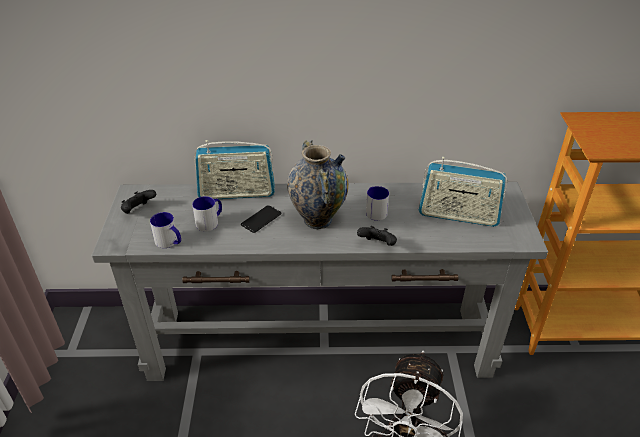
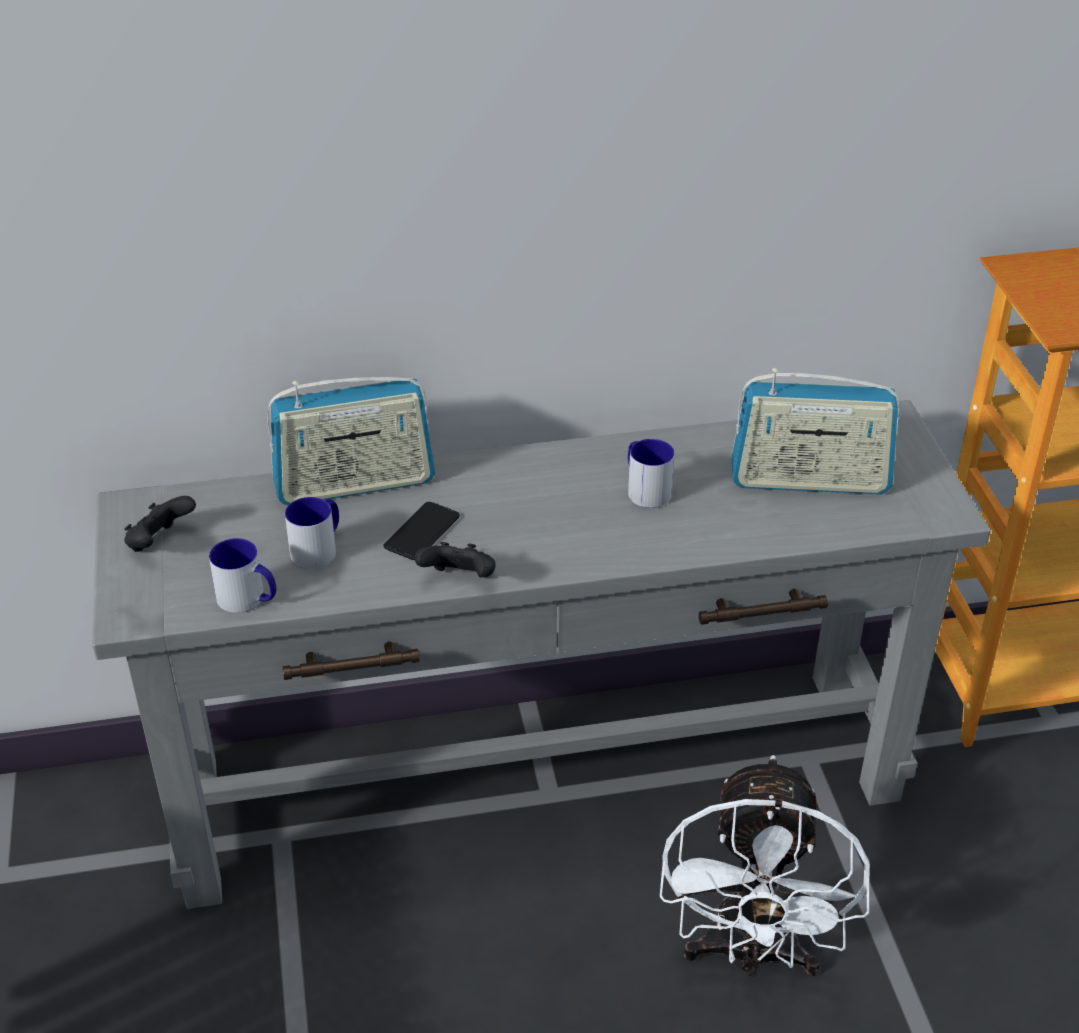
camera: 10 degrees left, 0 degrees up
(317, 219) = (536, 519): vase -> none
(377, 245) = (667, 556): black game controller -> black game controller (459, 580)

